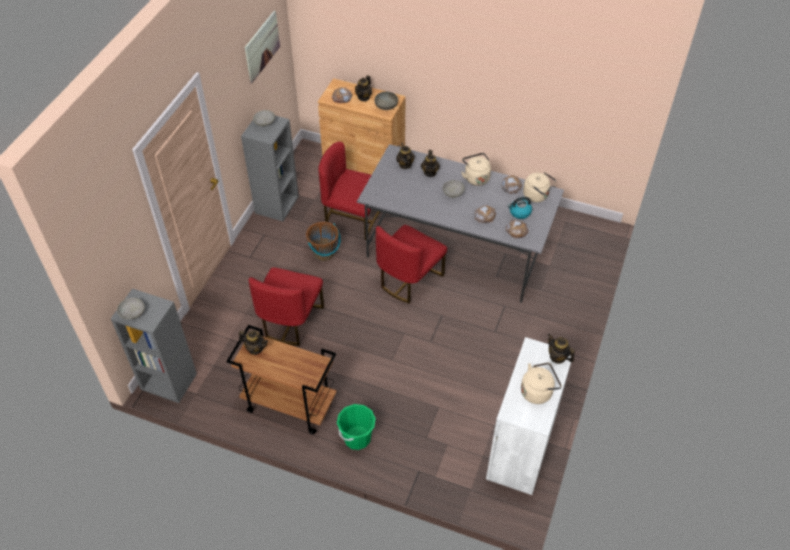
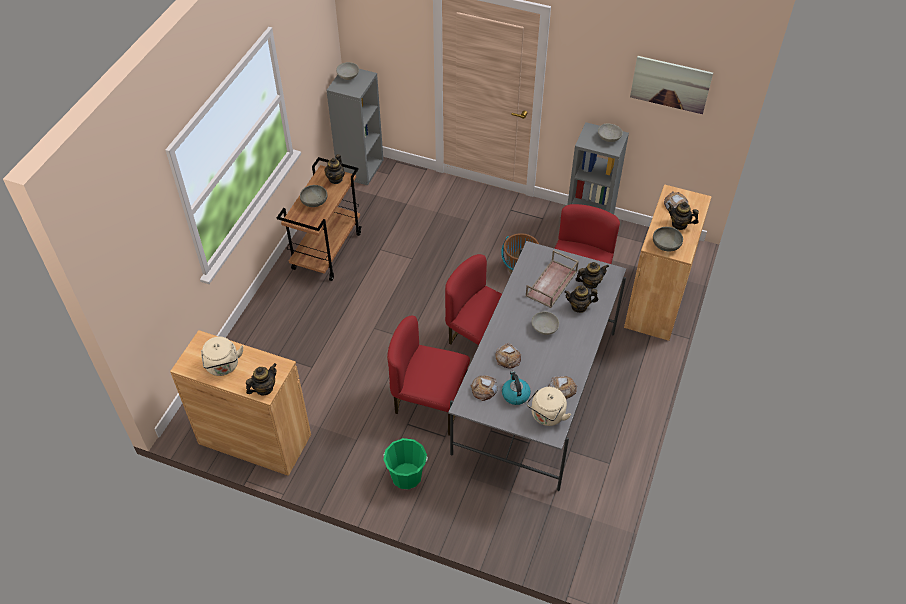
camera: 90 degrees right, 0 degrees up
(288, 365) = (314, 202): none -> grey bowl
(291, 321) = (426, 246): red chair -> red chair (429, 403)
(357, 438) = (284, 301): green bucket -> green bucket (406, 476)
(406, 187) = (551, 284): none -> brown tray
(475, 177) = (574, 352): beige kettle -> none
(521, 446) = (255, 439): white cabinet -> brown cabinet

